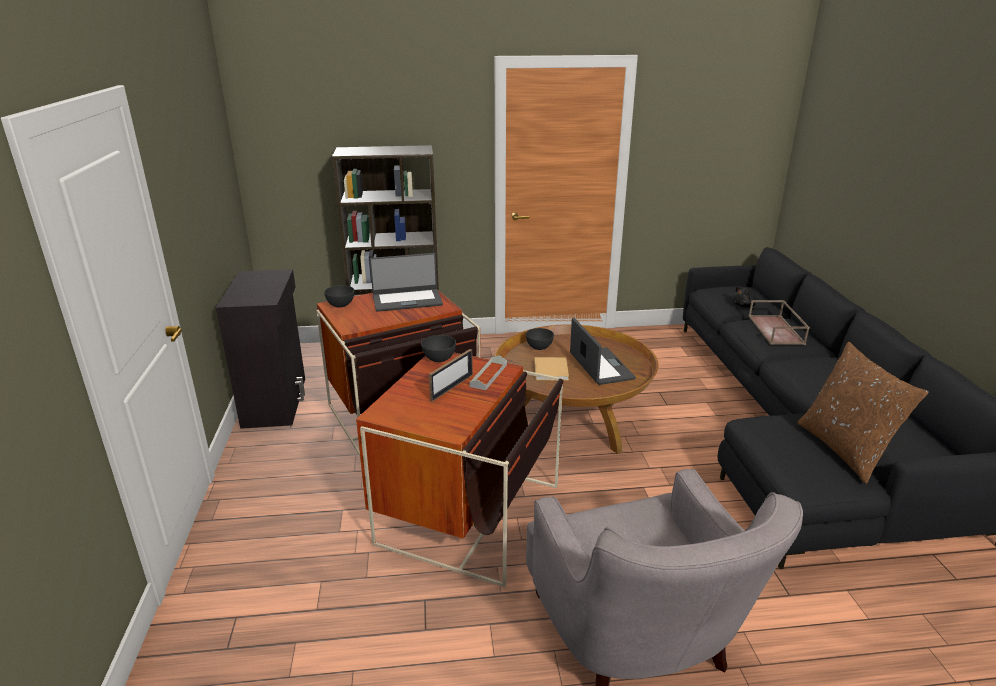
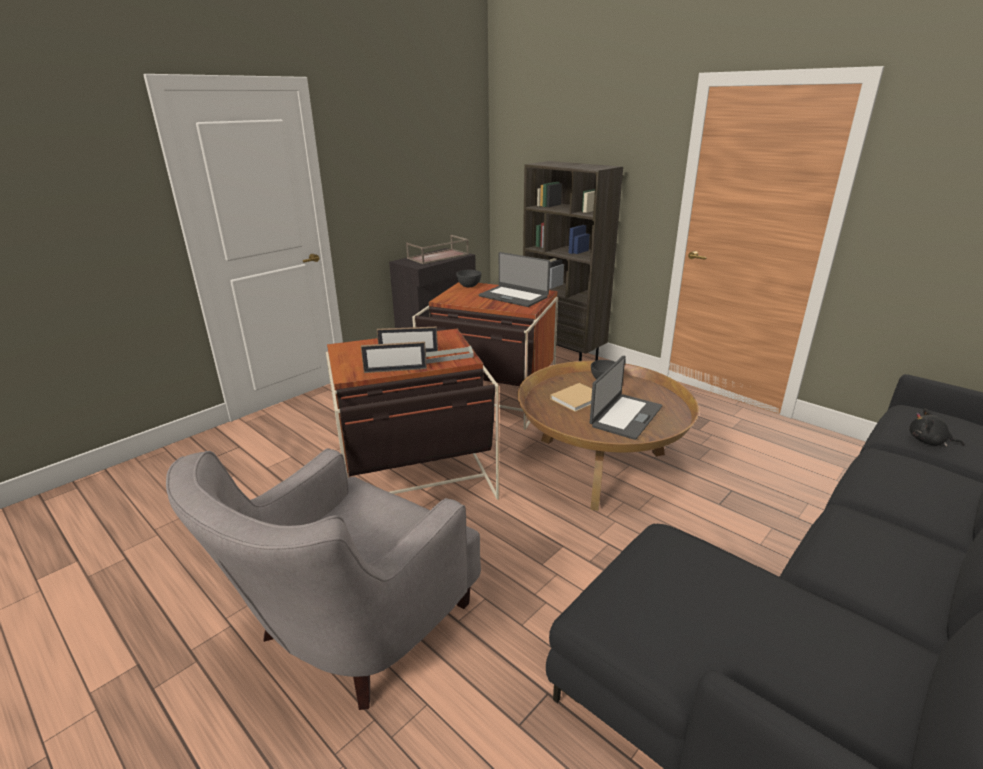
camera: 50 degrees right, 0 degrees up
(439, 359) = (443, 335): grey bowl -> none
(479, 406) = (395, 370): none -> picture frame
(776, 330) = (917, 481): brown tray -> brown tray (438, 257)
(845, 449) = (720, 628): brown pillow -> none

